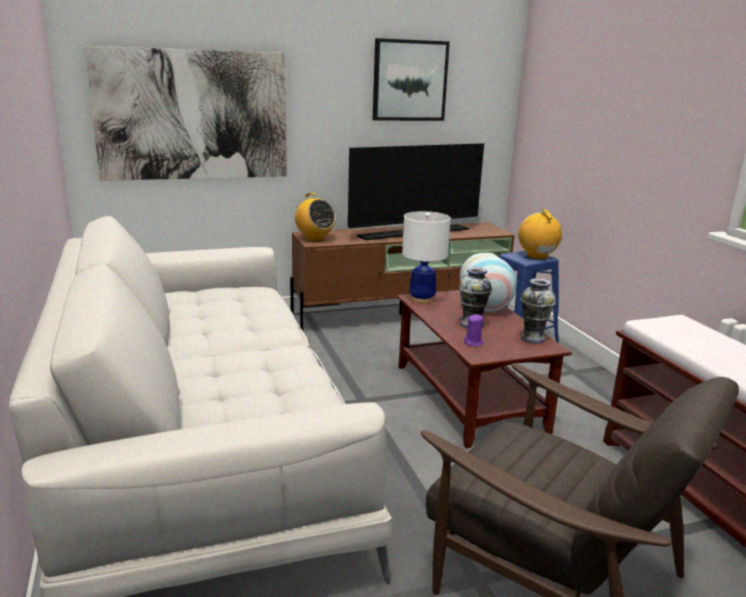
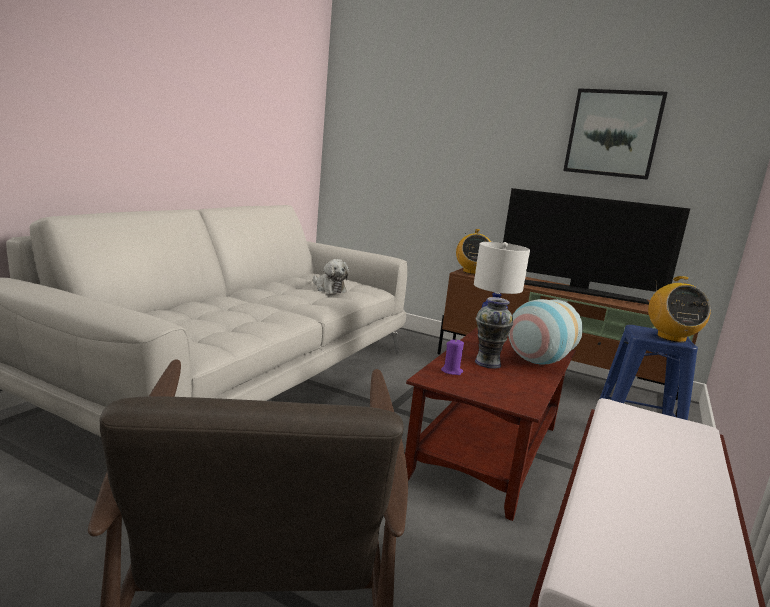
camera: 45 degrees right, 5 degrees down
(193, 115) = (406, 152): picture -> none
(232, 306) = (329, 289): none -> plush toy
(532, 338) = (523, 393): vase -> none
(537, 256) = (671, 337): radio -> radio turned 150 degrees clockwise

